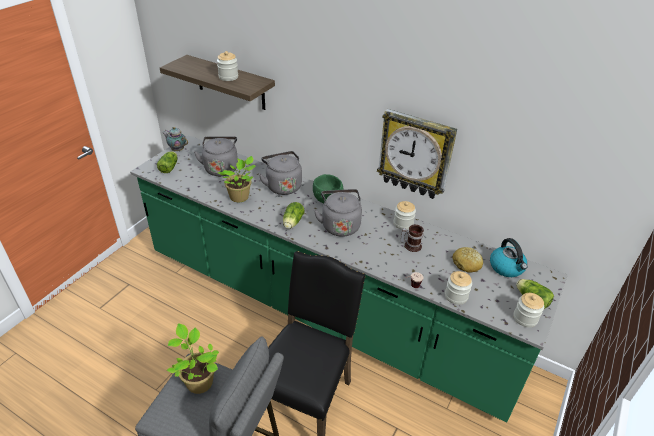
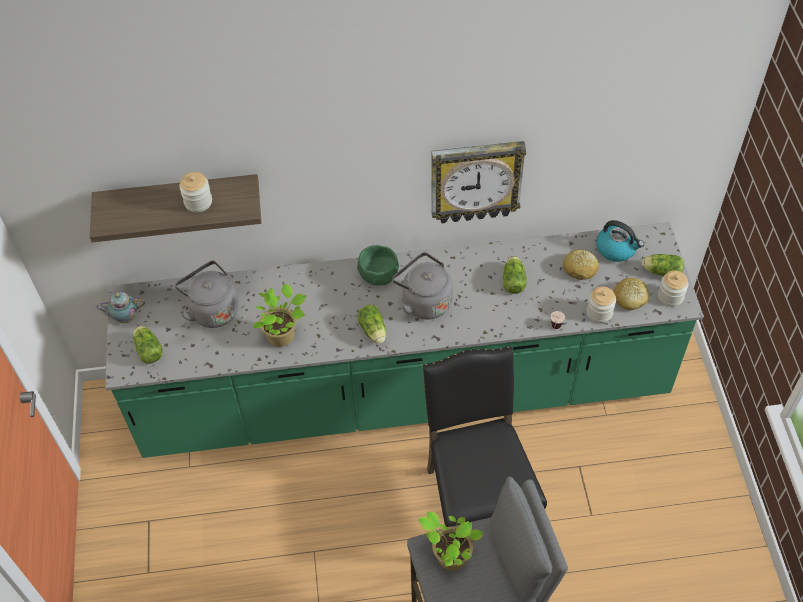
camera: 35 degrees left, 15 degrees up
(282, 186) = (311, 289): grey kettle -> none
(403, 223) = (483, 257): jar -> none
(411, 245) = (513, 280): mug -> lettuce
(489, 301) = (630, 298): none -> bread

